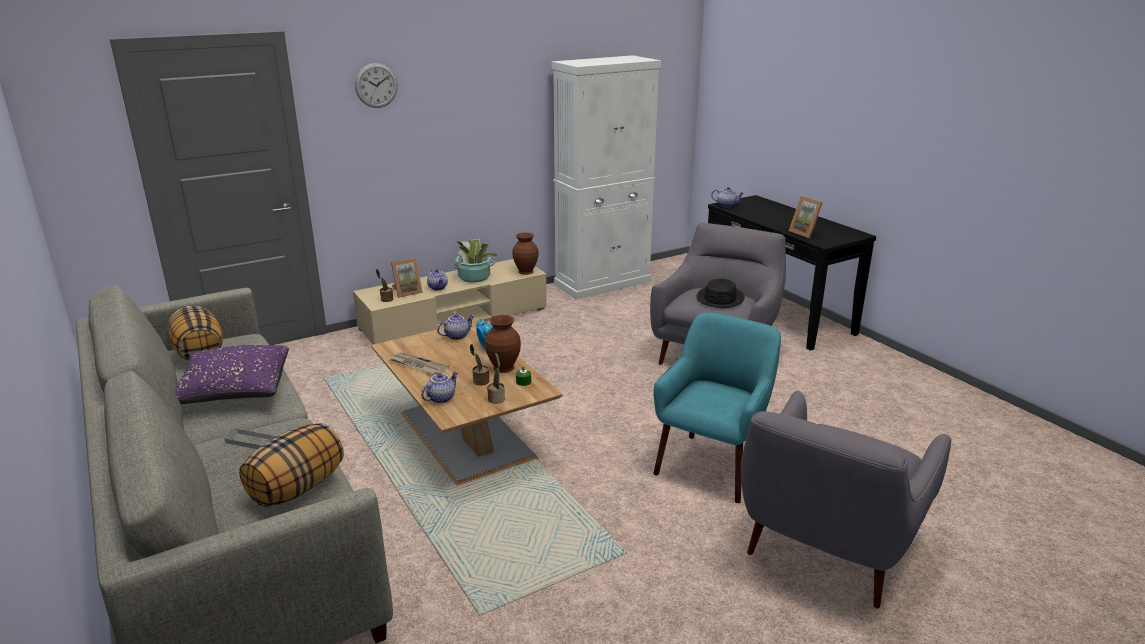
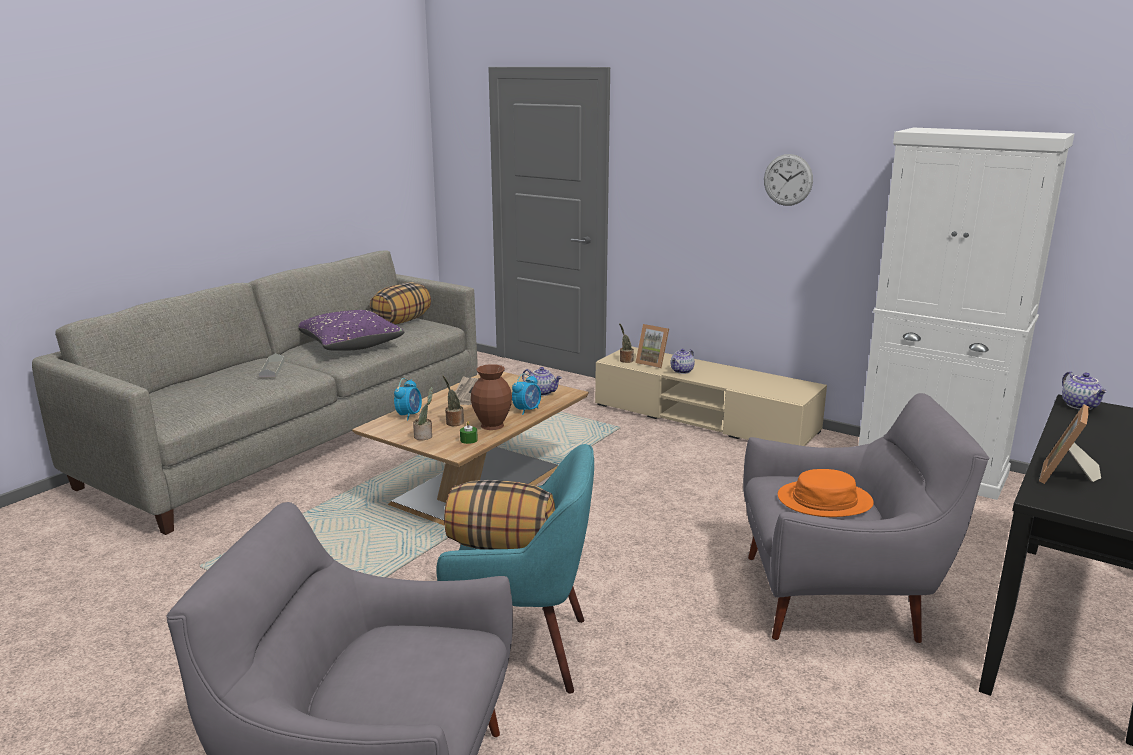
camera: 65 degrees right, 5 degrees down
(297, 488) = (211, 396): pillow -> pillow (500, 546)
(376, 85) = (685, 132): wall clock -> wall clock (788, 180)
(440, 398) = (409, 415): teapot -> alarm clock
(474, 277) = (732, 378): potted plant -> none
(525, 271) = (788, 395): brown vase -> none
(720, 298) = (824, 500): black hat -> orange hat

